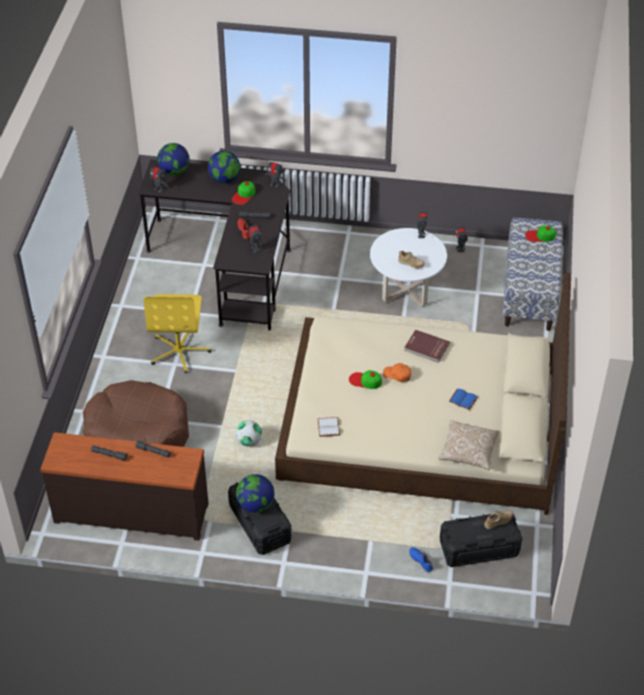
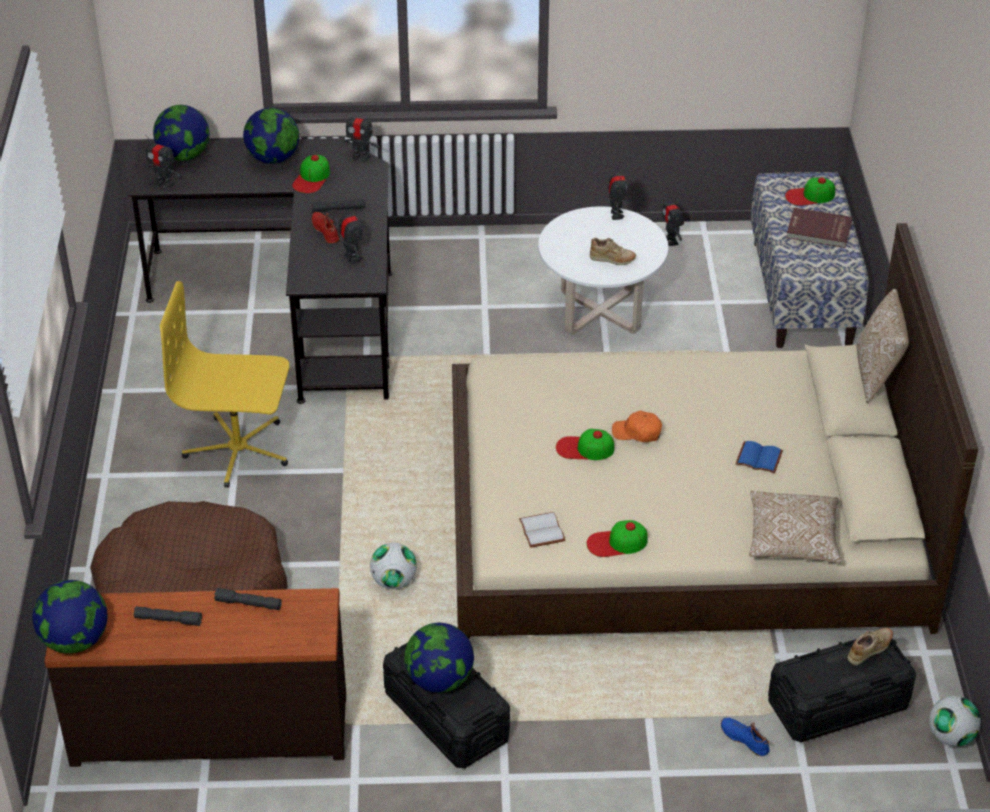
camera: 10 degrees left, 5 degrees down
(58, 460) = (75, 641): none -> globe
(179, 351) = (238, 450): yellow office chair -> yellow office chair turned 105 degrees clockwise
(368, 440) = (617, 543): none -> cap
(426, 347) = (673, 384): red book -> red book (818, 231)
(537, 576) = (951, 737): none -> football
(542, 359) = (876, 375): none -> pillow

